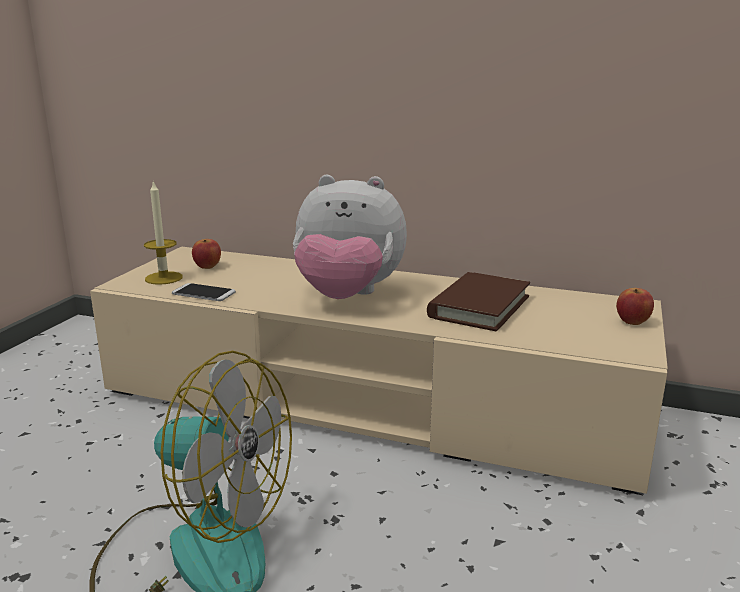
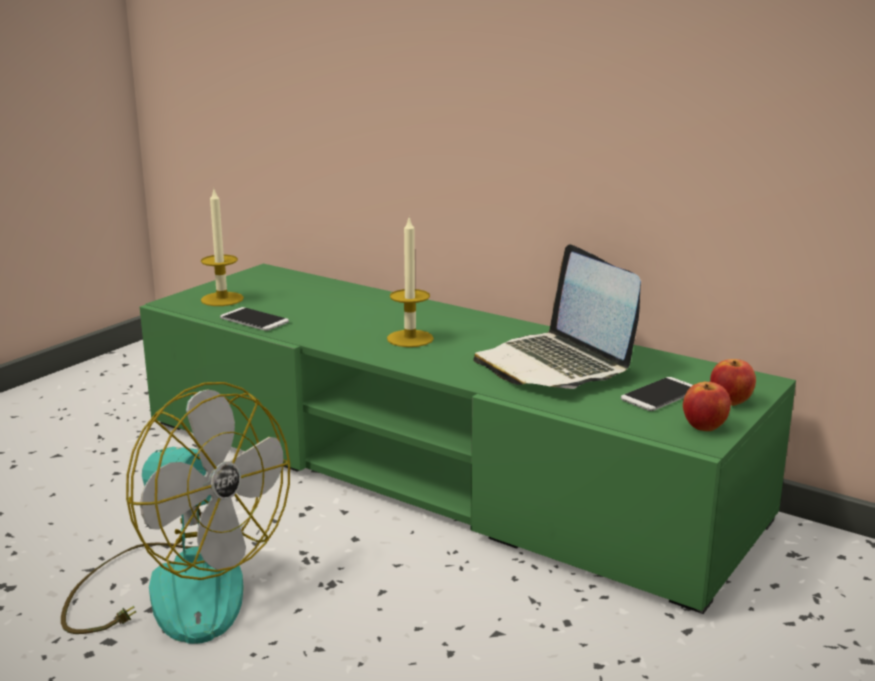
camera: 15 degrees right, 0 degrees up
(208, 267) = (277, 290): apple -> apple (704, 427)
(347, 296) = (410, 338): plush toy -> candle
(369, 402) = (437, 469): beige tv stand -> green tv stand
(479, 306) = (555, 365): brown book -> laptop
(577, 322) = (660, 395): none -> phone

